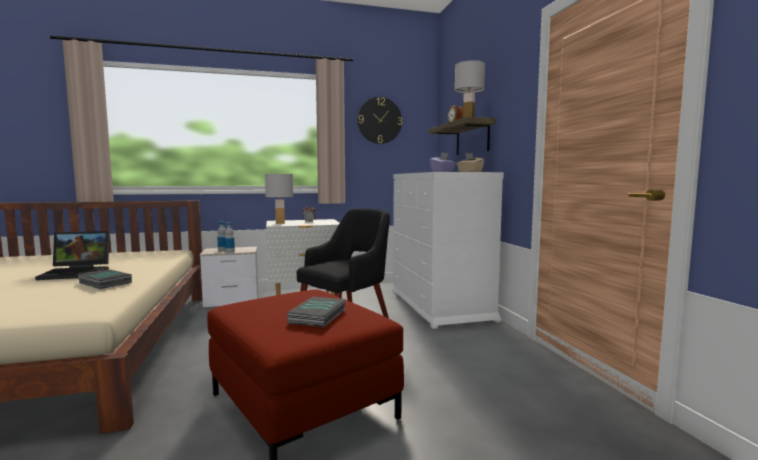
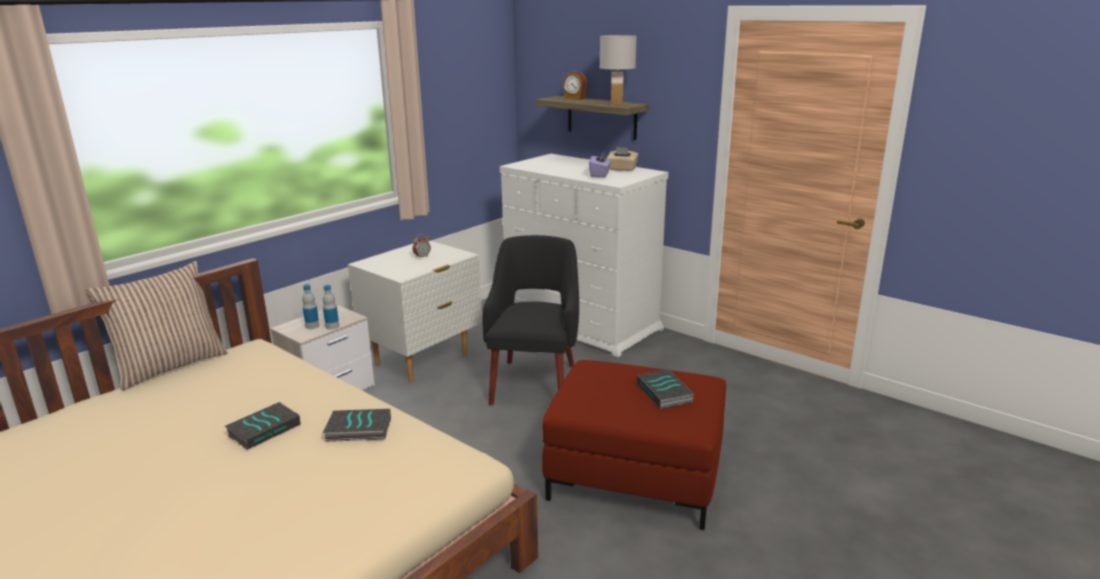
camera: 35 degrees left, 15 degrees up
(78, 273) = (264, 429): laptop -> book
(130, 250) = (170, 366): none -> pillow
(280, 223) = (394, 269): white table lamp -> none
(379, 120) = (454, 82): wall clock -> none

